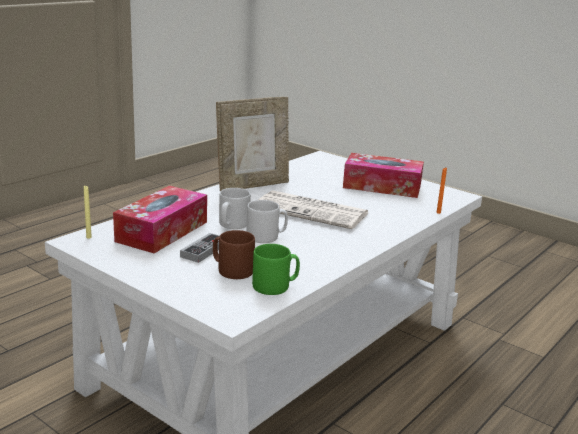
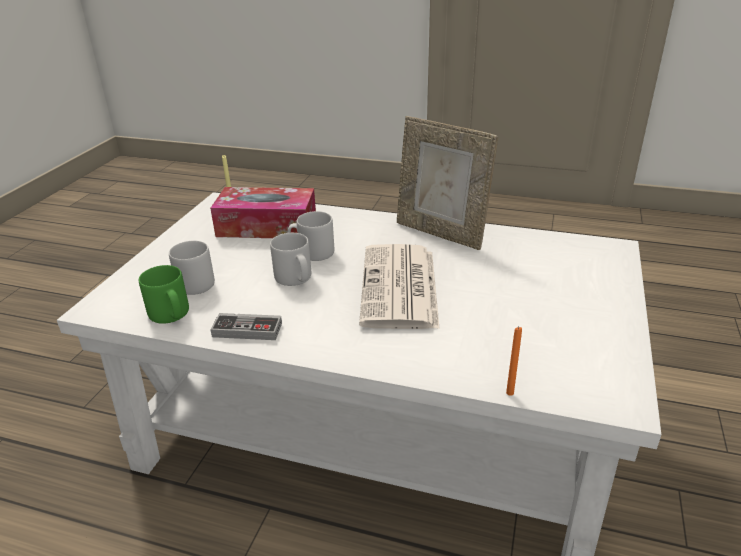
camera: 70 degrees right, 10 degrees up
(204, 250) = (236, 256): game controller -> game controller (247, 330)
(232, 270) = (198, 282): brown mug -> grey mug
(382, 186) = (559, 318): tissue box -> none

